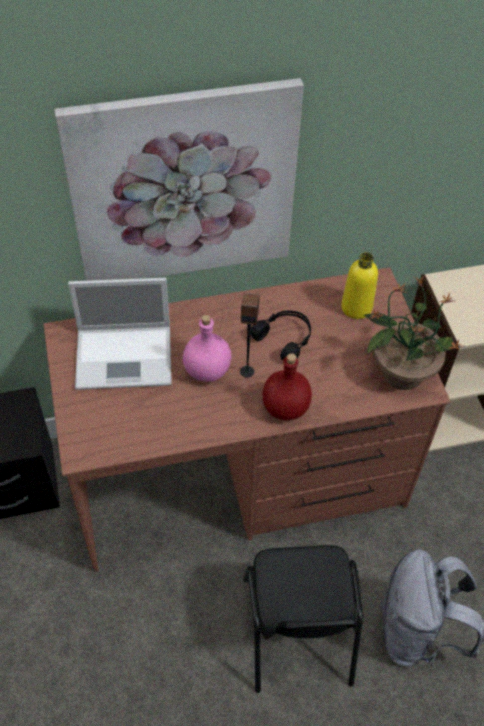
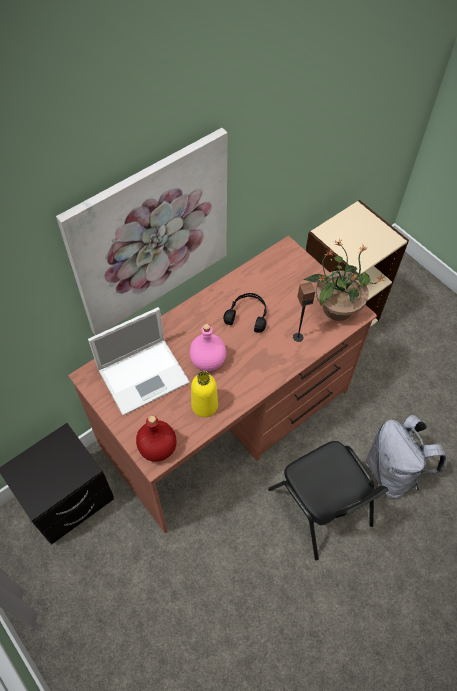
camera: 25 degrees left, 5 degrees up
(247, 371) = (235, 350): speaker -> speaker (298, 337)
(286, 408) = (276, 365): red bottle -> red bottle (158, 448)
(356, 307) = (282, 273): yellow bottle -> yellow bottle (204, 405)

